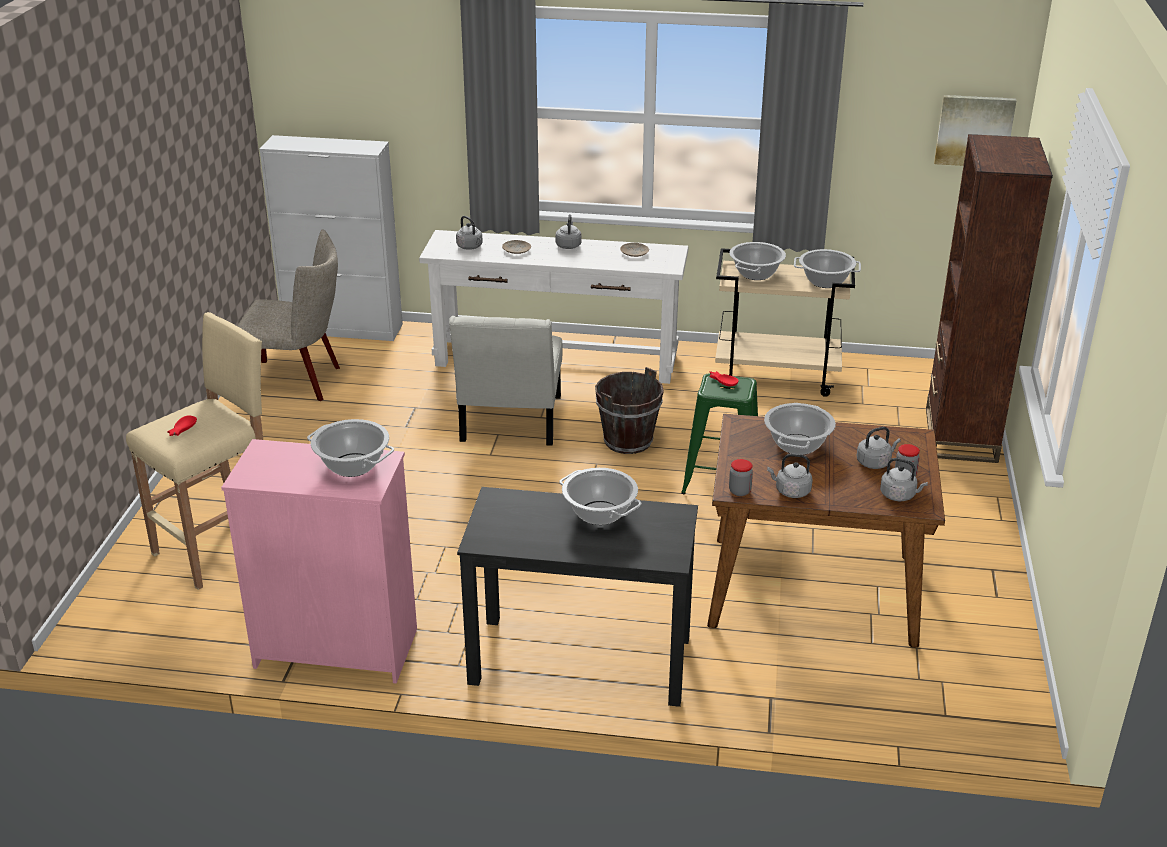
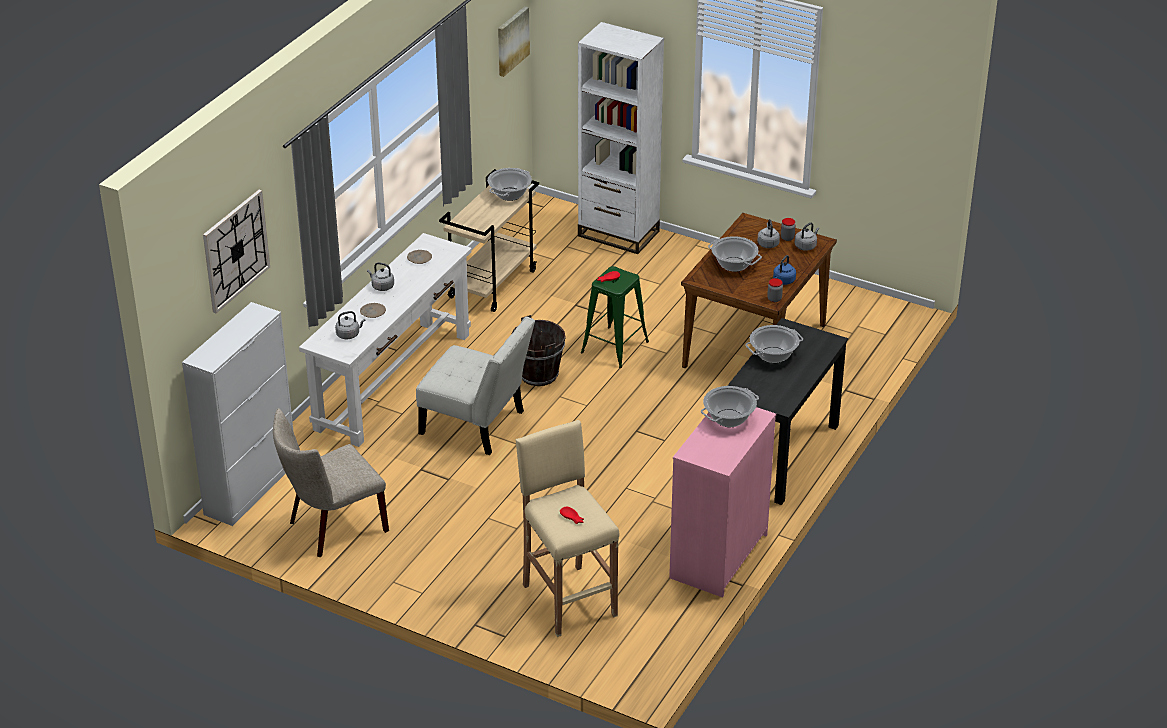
camera: 70 degrees left, 5 degrees up
(298, 381) = (332, 528): beige chair -> beige chair turned 150 degrees counterclockwise
(378, 73) = (235, 250): none -> wall clock
(756, 274) = (477, 219): cooking pot -> none
(790, 491) = (783, 281): grey kettle -> blue kettle
(960, 435) = (618, 234): brown bookcase -> white bookcase

